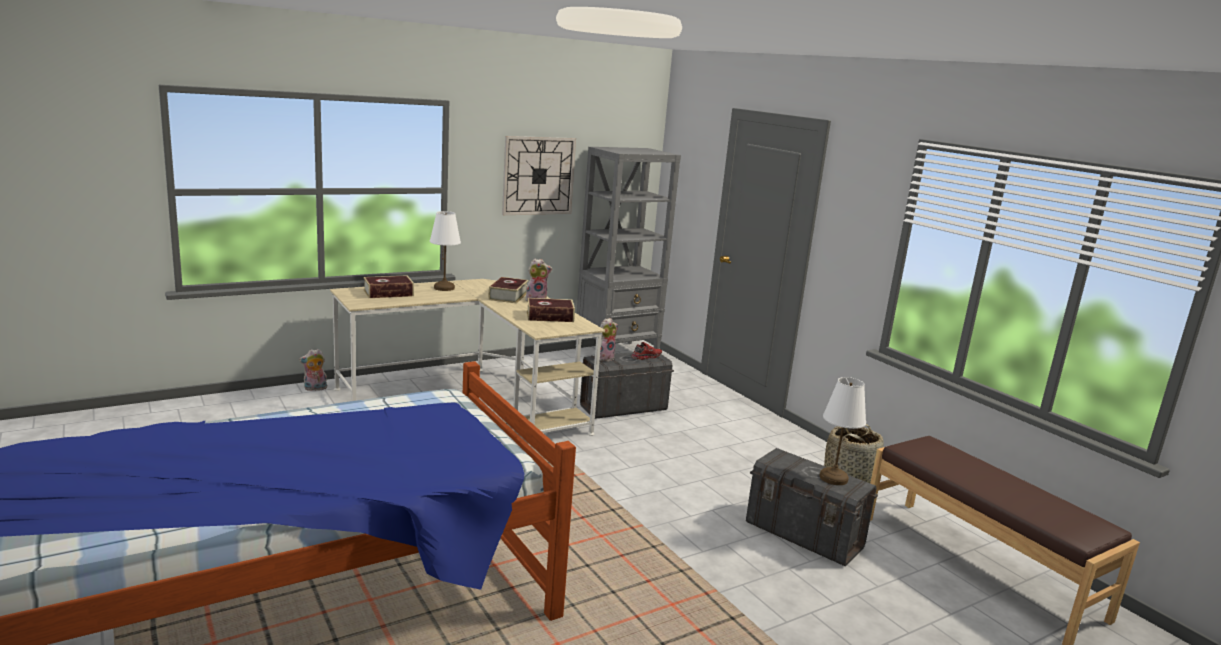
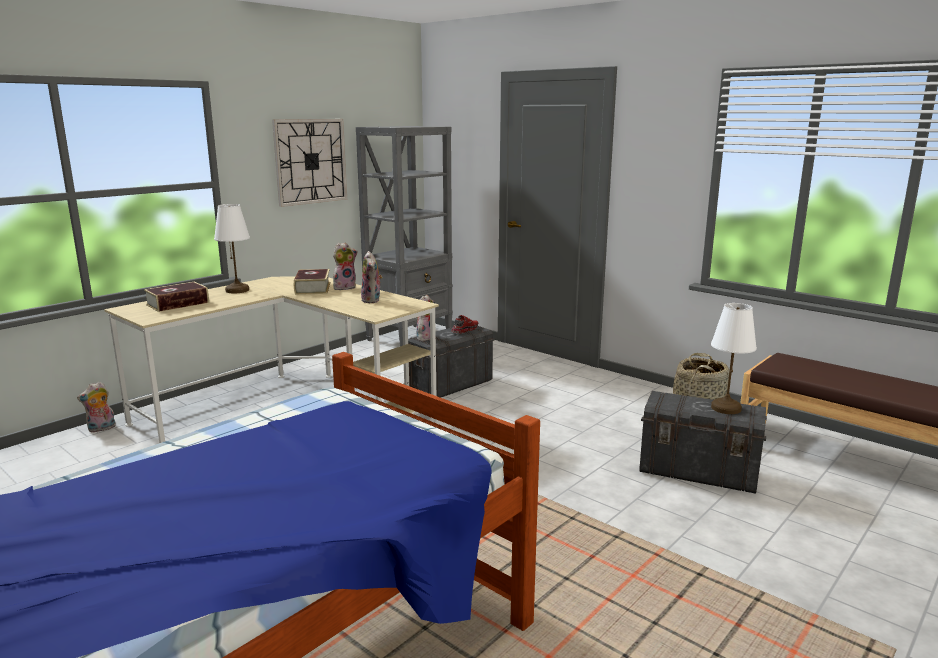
camera: 15 degrees left, 0 degrees up
(550, 316) = (372, 300): book -> plush toy

